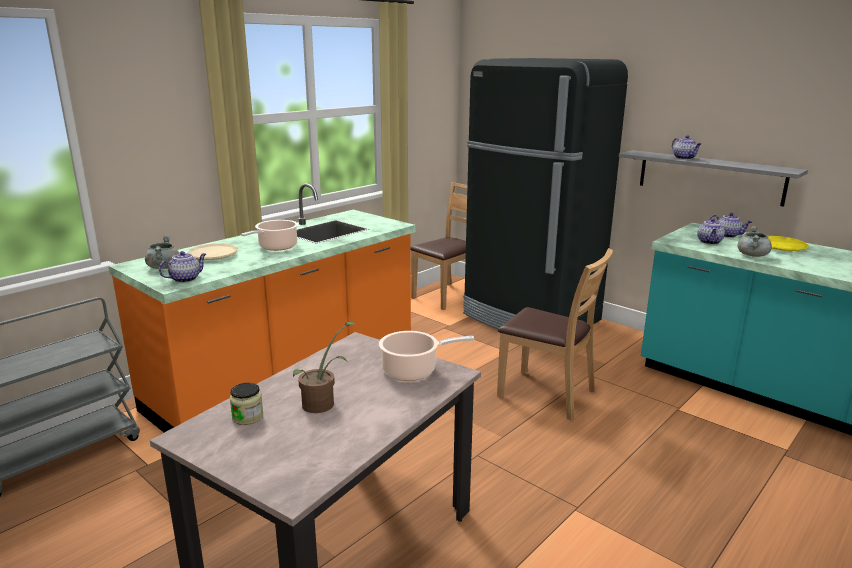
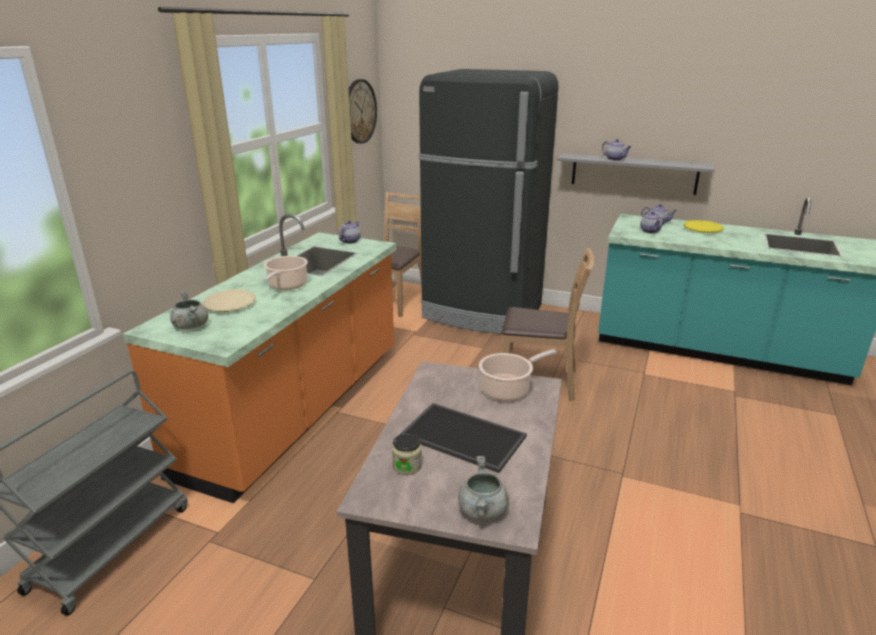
camera: 20 degrees left, 5 degrees up
(186, 279) = (231, 336): teapot -> teapot (350, 241)
(323, 403) = (461, 437): potted plant -> tray
(428, 99) = (359, 111): none -> wall clock
(752, 255) = (690, 240): grey cooking pot -> grey cooking pot (483, 511)

